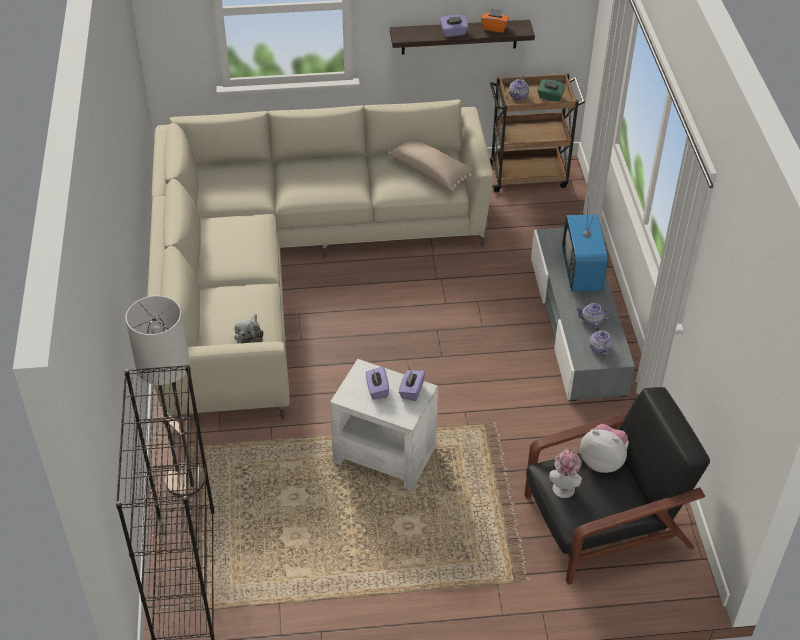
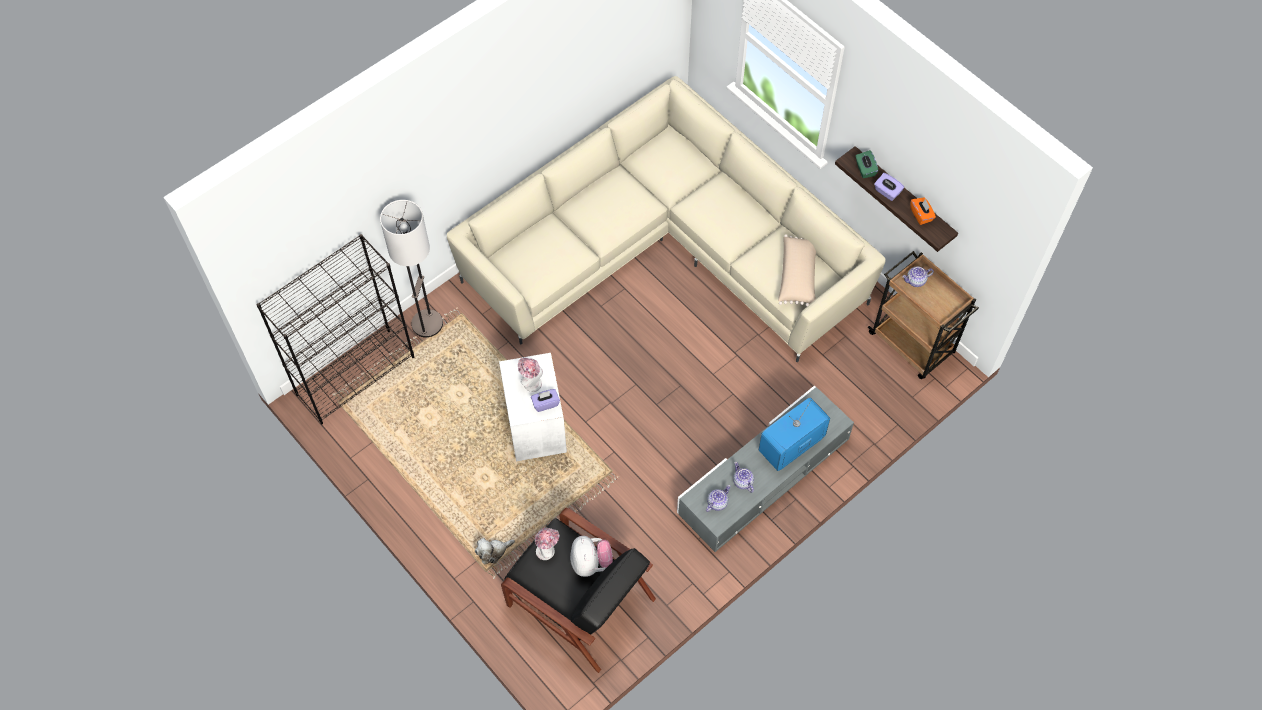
camera: 55 degrees right, 15 degrees up
(249, 337) = (529, 276): plush toy -> plush toy (493, 552)
(377, 389) = (530, 382): purple tissue box -> hat
(550, 97) = (936, 304): green tissue box -> green tissue box (865, 169)

